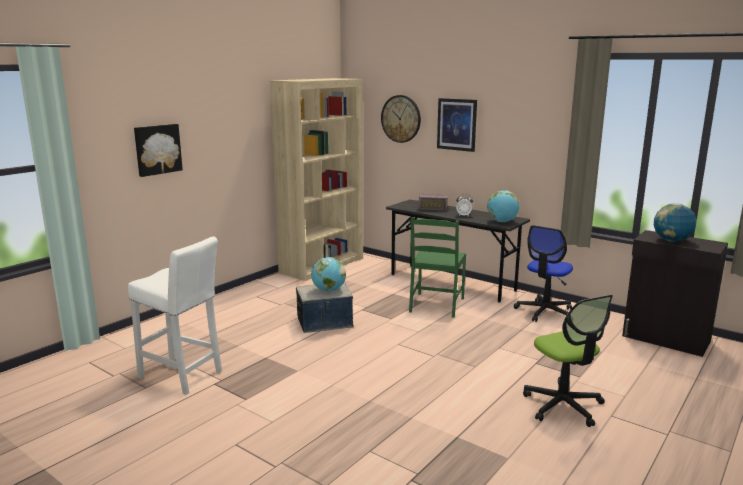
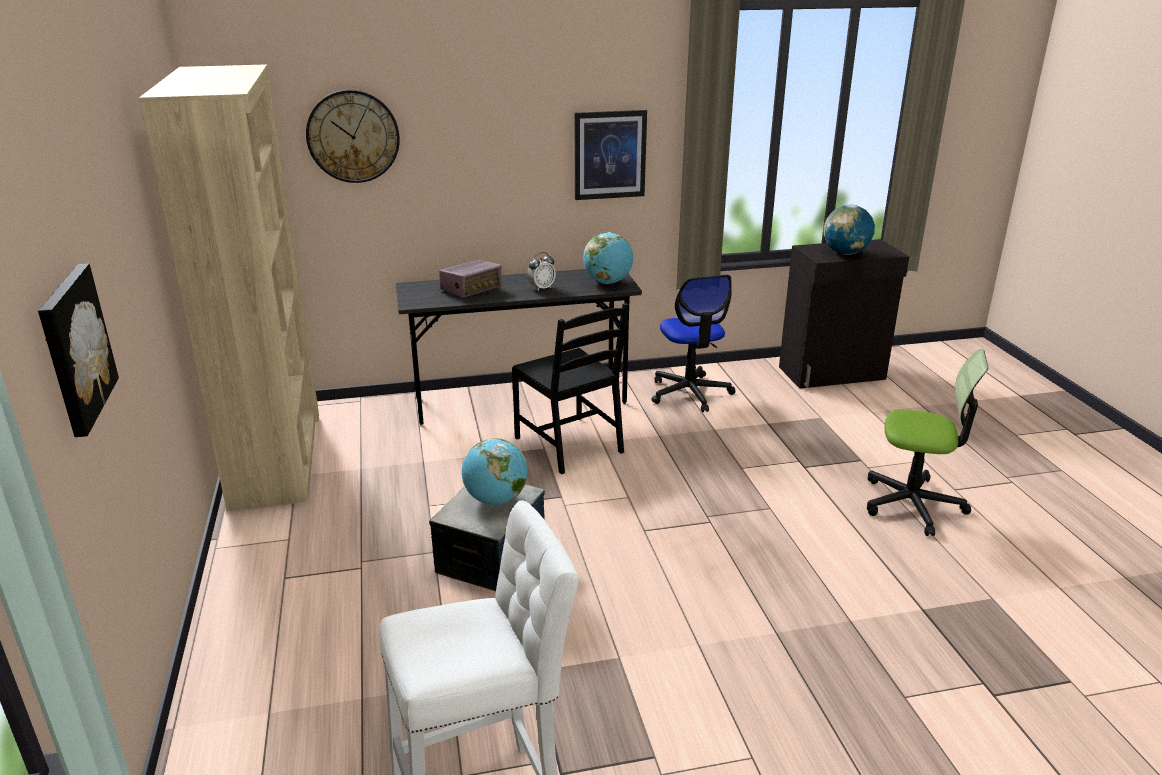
camera: 50 degrees left, 10 degrees up
(436, 305) = (570, 445): green chair -> black chair
(457, 124) = (477, 134): picture -> picture (610, 155)

